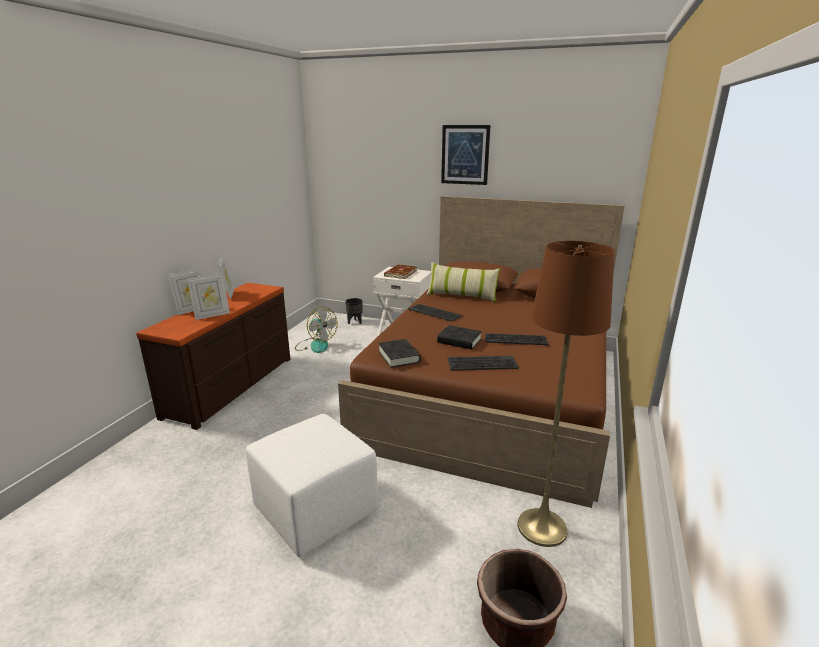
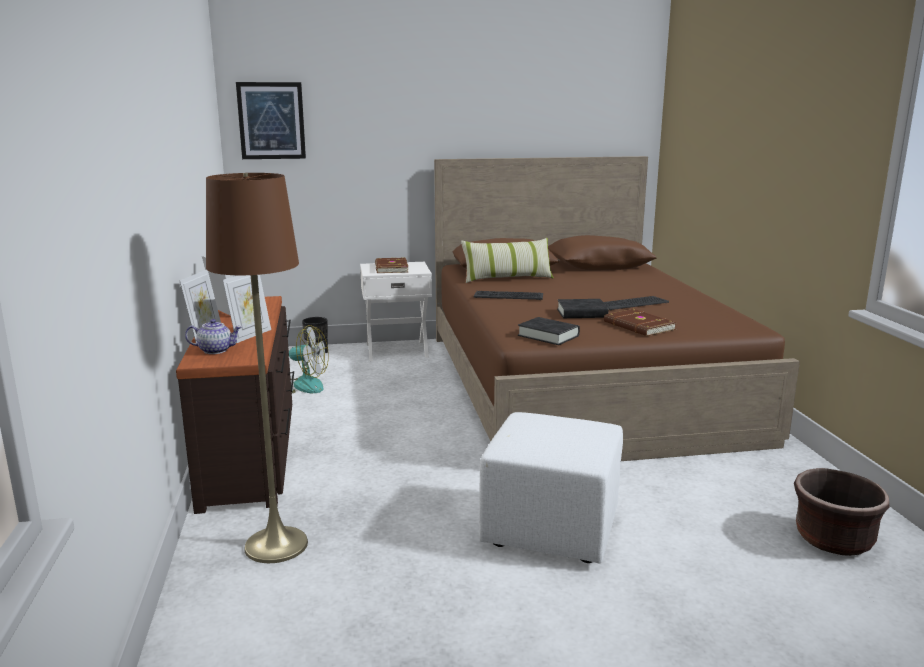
camera: 30 degrees left, 5 degrees down
(176, 323) = (216, 350): none -> teapot
(465, 155) = (461, 105): picture -> picture (271, 121)
(482, 364) = (638, 326): keyboard -> brown book
(542, 527) = (765, 473): brown floor lamp -> brown floor lamp (276, 545)

